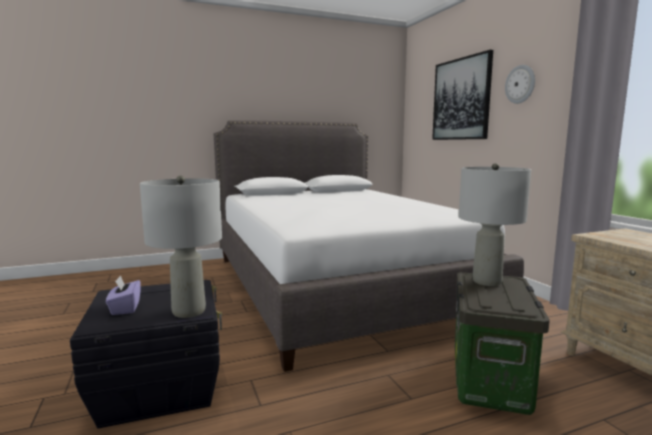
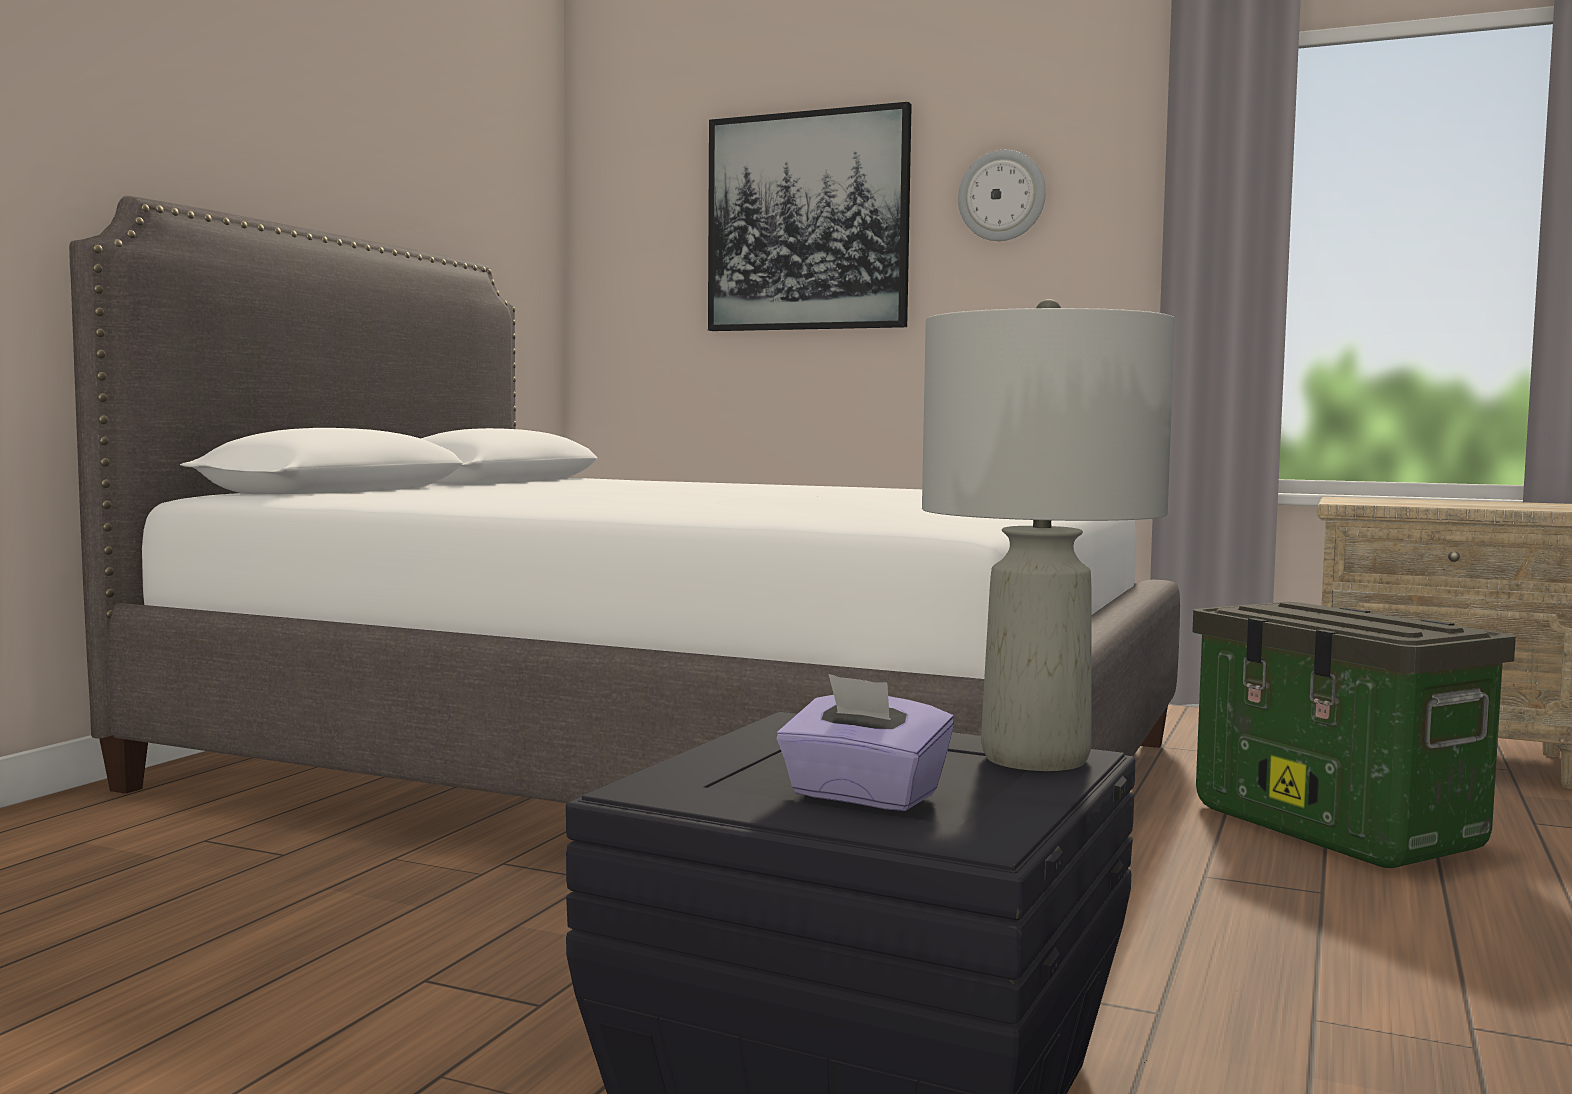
camera: 45 degrees left, 5 degrees down
(487, 281) = (1292, 609): grey table lamp -> none

